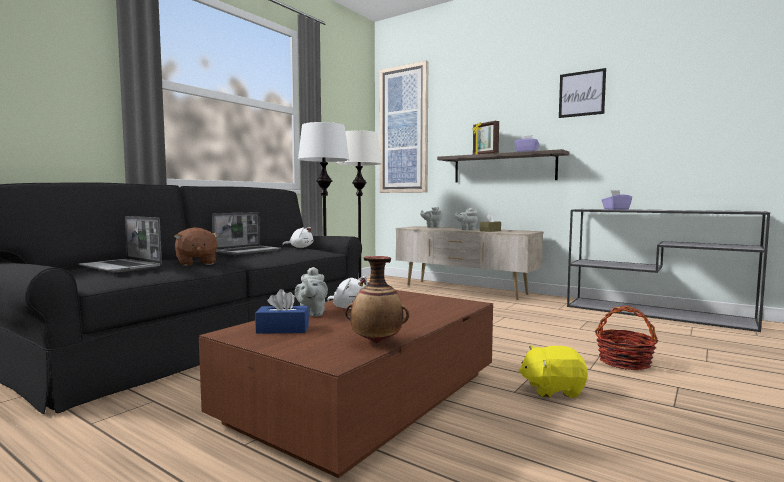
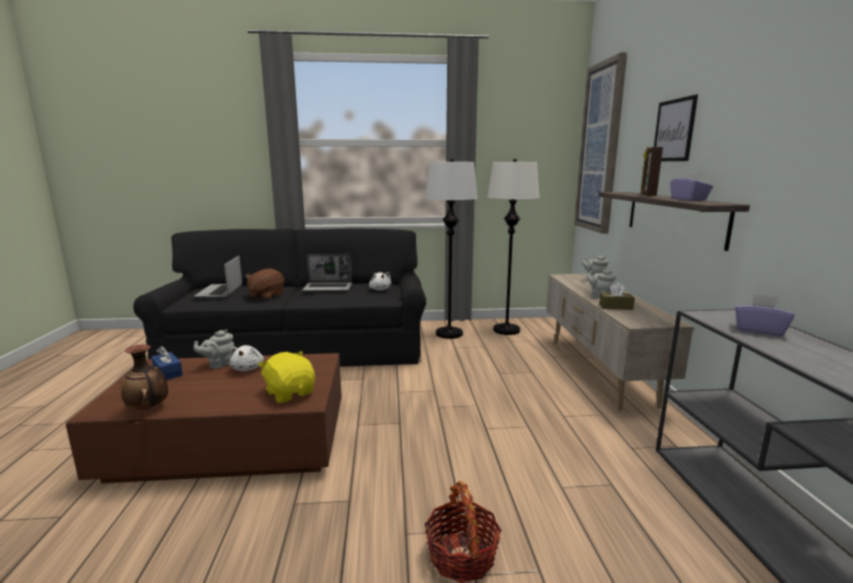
camera: 50 degrees right, 10 degrees up
(552, 390) = (317, 525): yellow plush toy -> yellow plush toy (290, 393)
(581, 94) = (784, 98): picture -> picture (674, 130)

